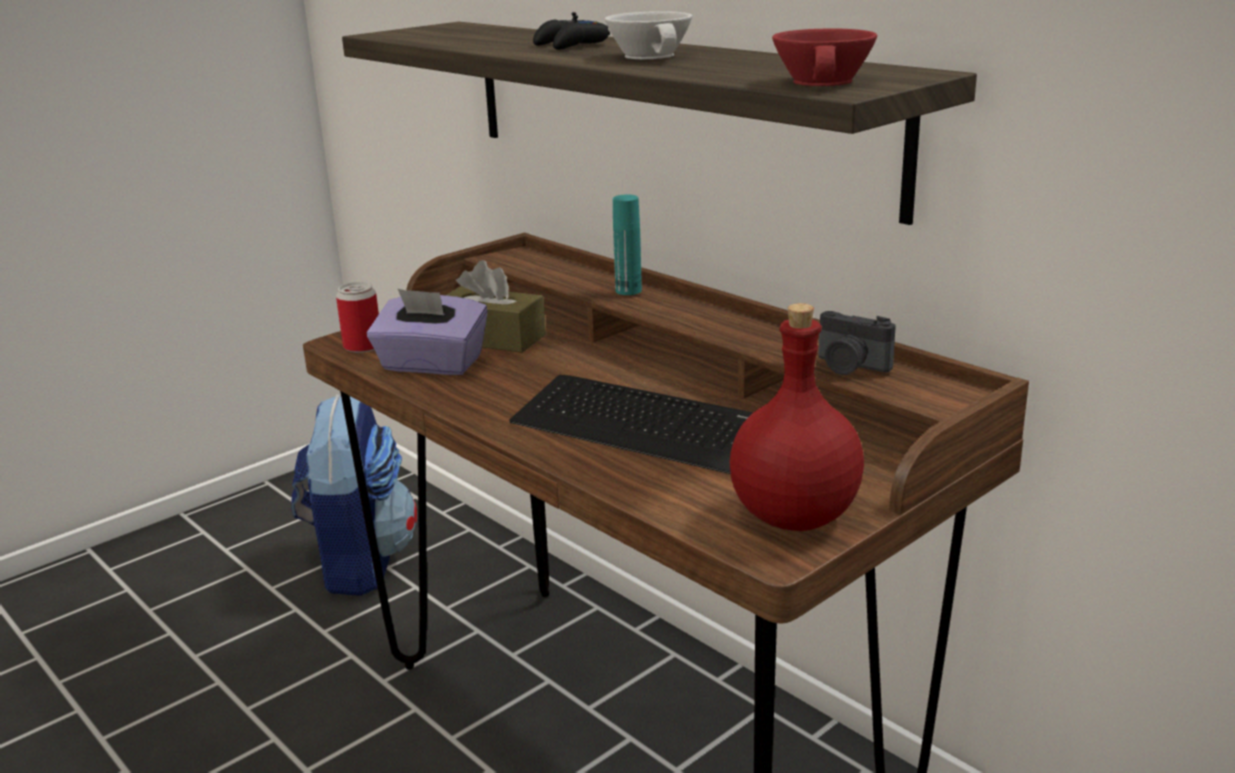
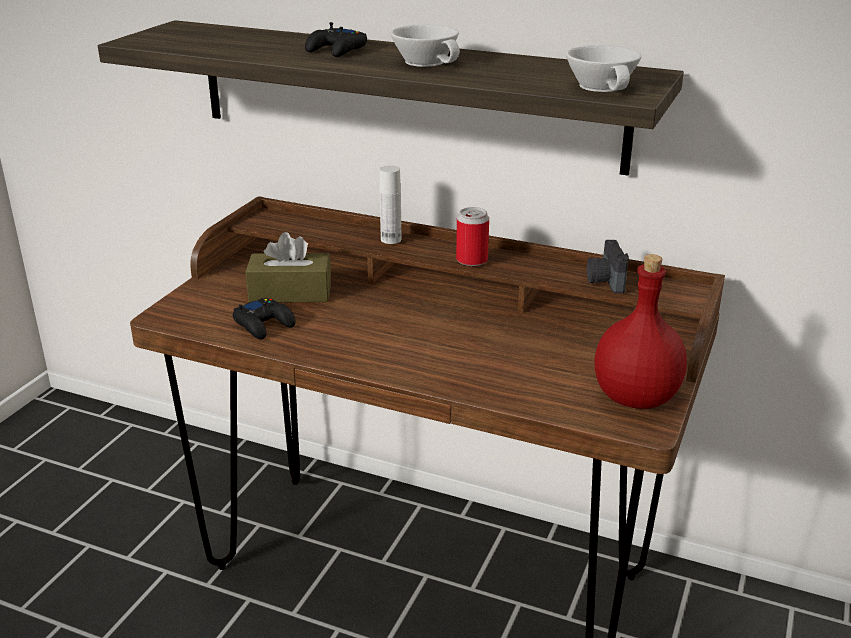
camera: 25 degrees left, 5 degrees up
(359, 562) = (119, 492): backpack -> none
(363, 347) = (188, 317): can -> can (471, 260)
(431, 365) = (264, 324): purple tissue box -> black game controller
(628, 290) = (391, 239): turquoise bottle -> white bottle
(645, 426) = (477, 348): keyboard -> none
(826, 81) = (604, 86): red cup -> white cup
(850, 366) = (605, 281): camera -> camera turned 75 degrees clockwise

